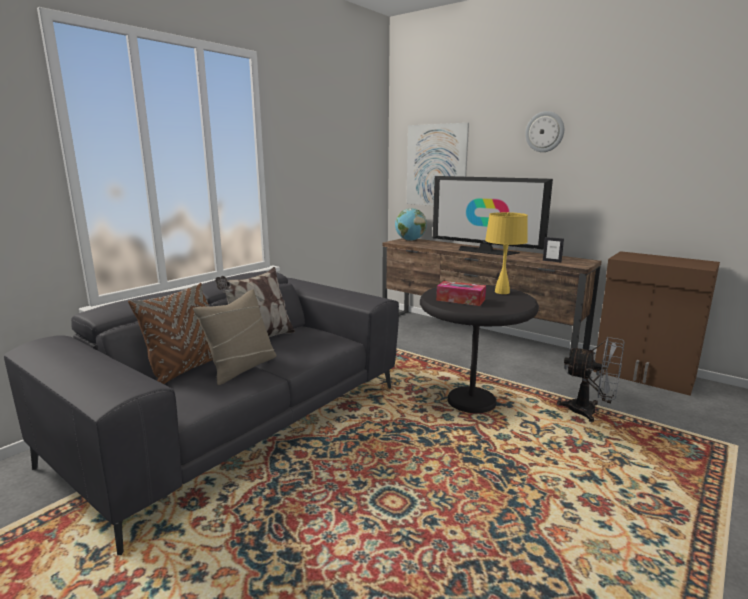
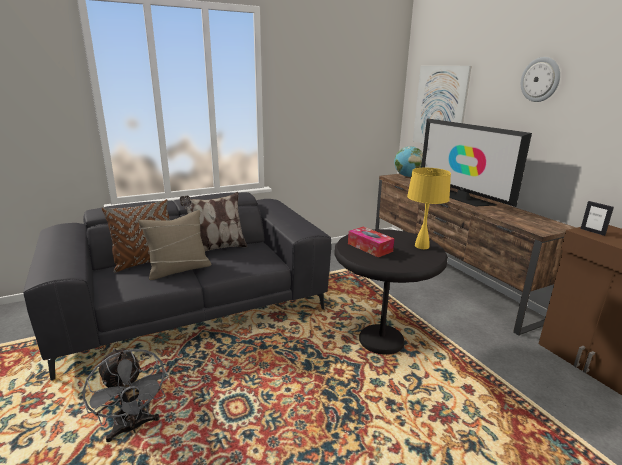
camera: 25 degrees right, 5 degrees up
(552, 261) = (516, 220): picture frame -> picture frame (592, 231)
(590, 412) = (489, 385): grey fan -> grey fan (132, 427)

